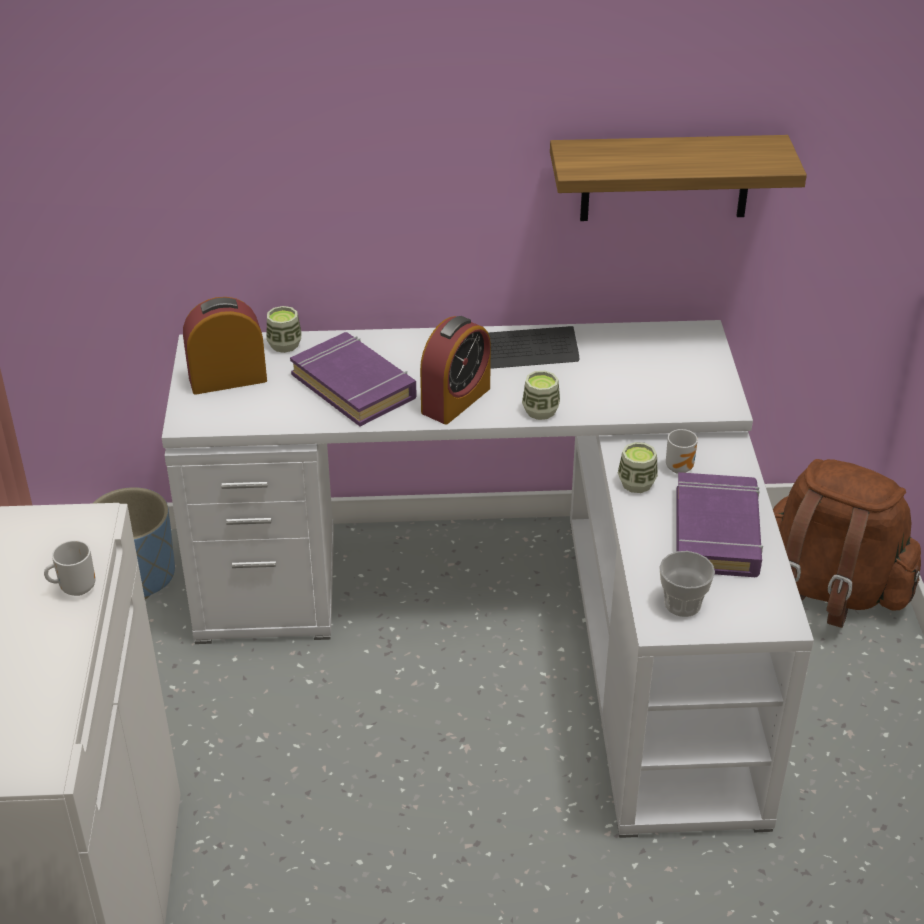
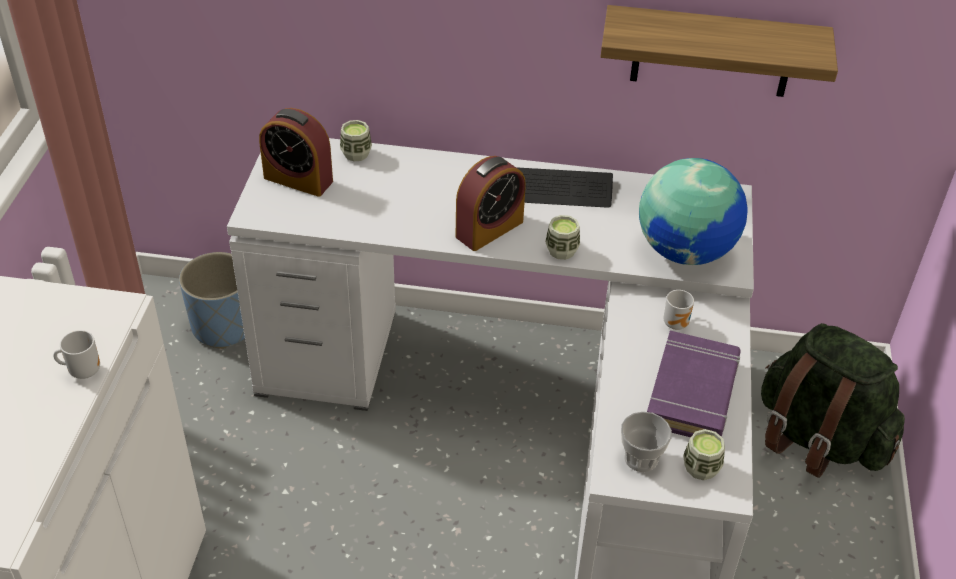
camera: 10 degrees right, 5 degrees up
(228, 379) = (298, 179): alarm clock -> alarm clock turned 150 degrees counterclockwise
(354, 386) = (404, 202): purple book -> none
(636, 483) = (632, 332): cup -> cup (701, 468)
(671, 392) = (686, 250): none -> globe
(829, 590) = (818, 439): brown backpack -> green backpack

